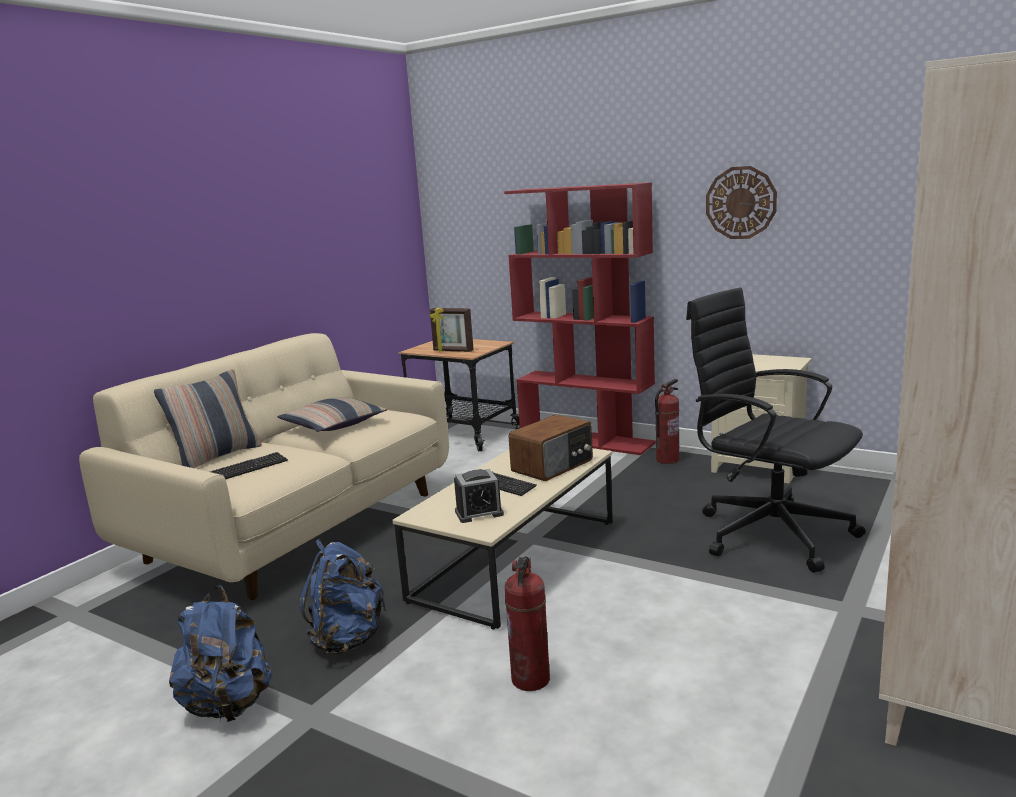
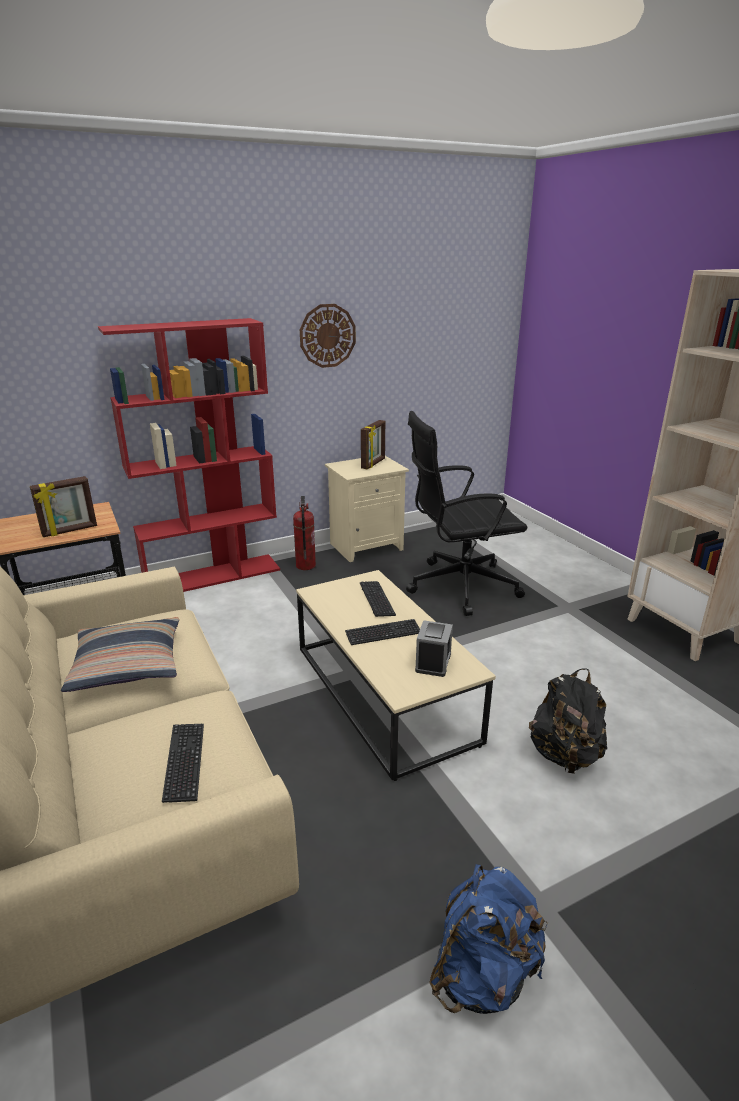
camera: 60 degrees left, 10 degrees up
(217, 457) = (79, 783): pillow -> none
(347, 639) = (425, 841): blue backpack -> none
(531, 680) = (564, 755): fire extinguisher -> black backpack
(553, 466) = (377, 600): radio -> keyboard
(773, 362) = (373, 464): none -> picture frame

